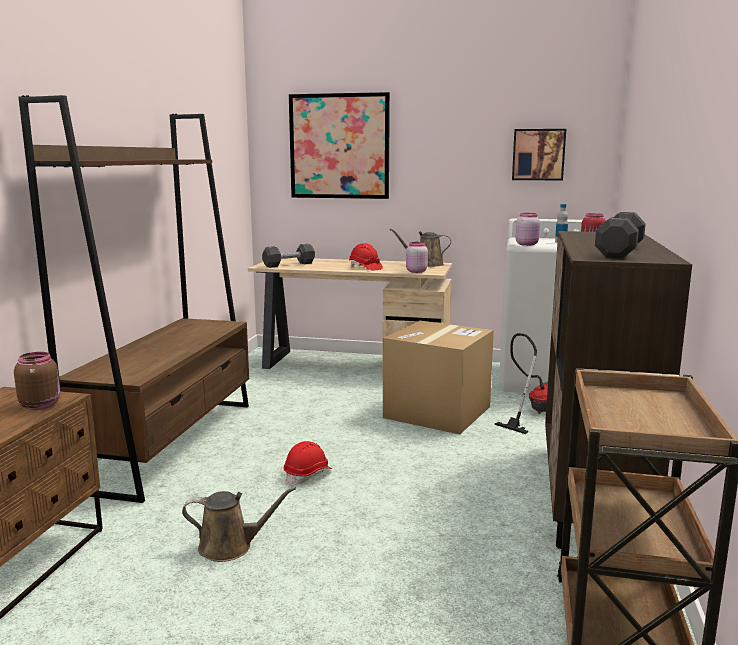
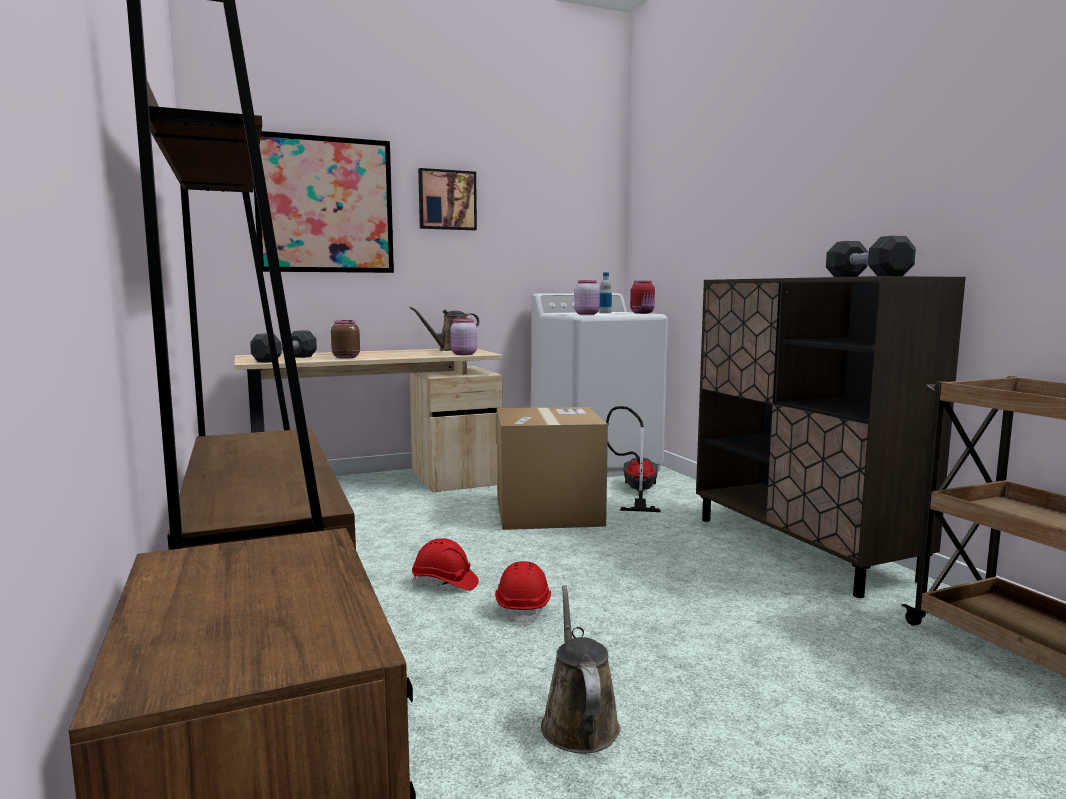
camera: 35 degrees left, 5 degrees down
(41, 405) = (303, 559): brown jar -> brown jar (346, 357)
(230, 547) = (578, 722): brown watering can -> brown watering can turned 60 degrees counterclockwise
(365, 268) = (395, 355): red hard hat -> red hard hat (445, 583)
(538, 154) = (554, 224): picture -> picture (447, 200)

